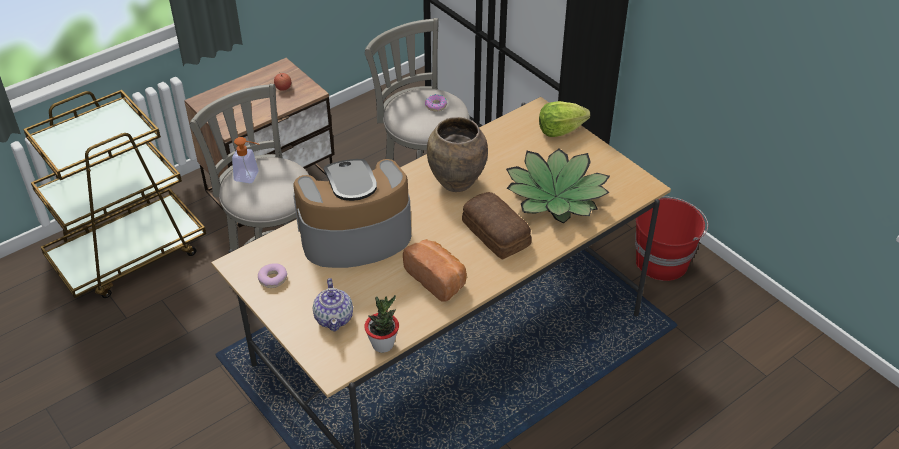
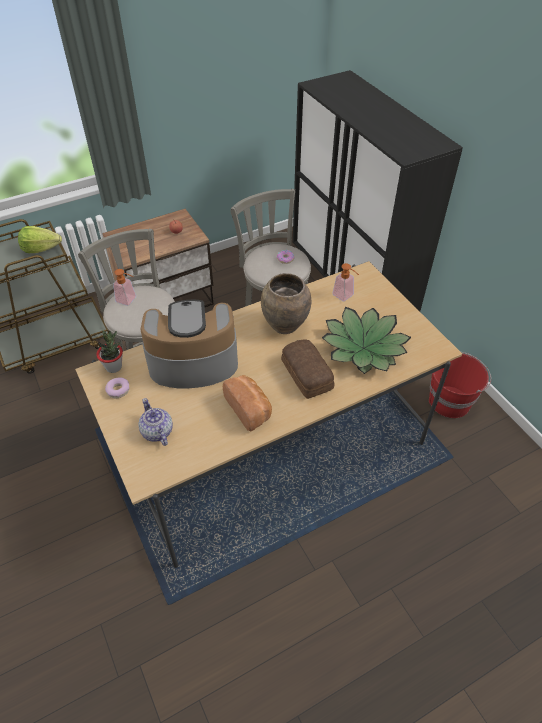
camera: 10 degrees right, 5 degrees up
(334, 318) = (157, 432): teapot -> teapot turned 150 degrees clockwise
(383, 344) = (190, 462): potted plant -> potted plant (114, 367)
(521, 141) = (345, 296): none -> soap dispenser
(560, 130) = (379, 291): lettuce -> lettuce (41, 249)

